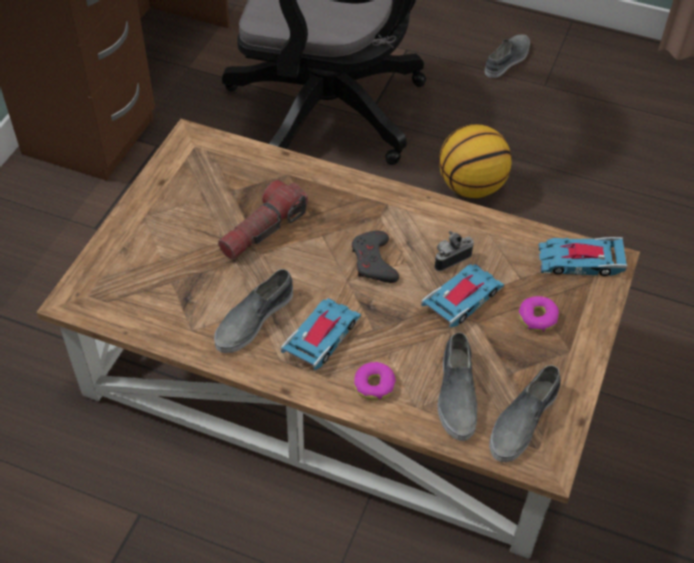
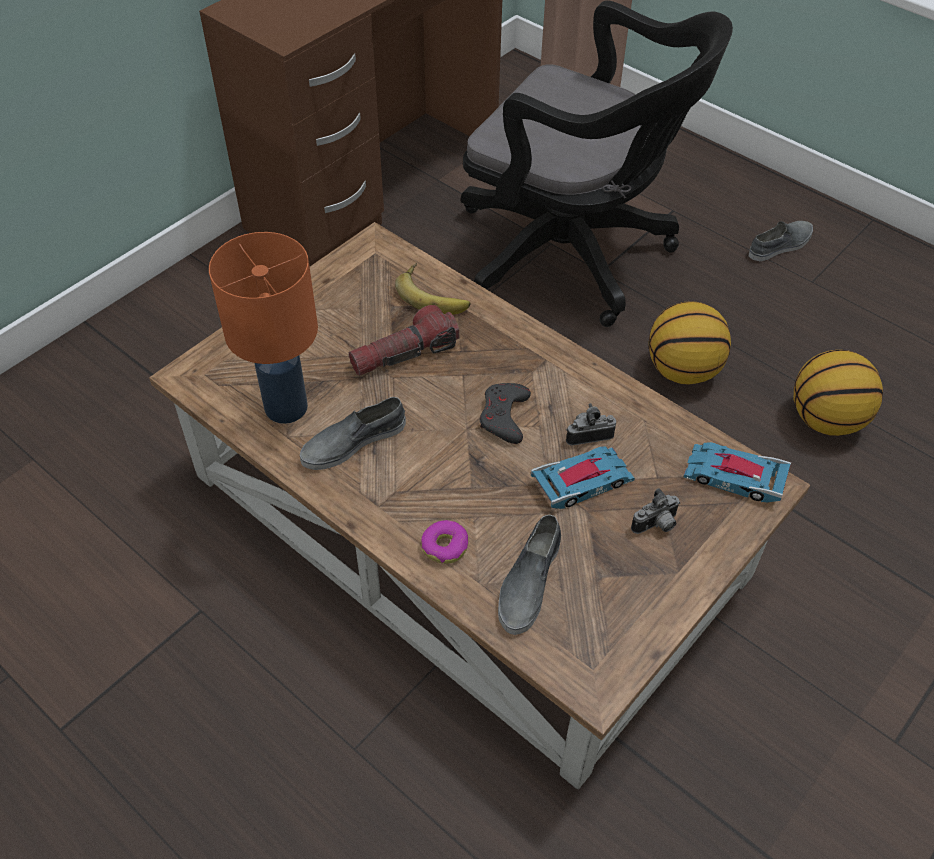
camera: 20 degrees right, 0 degrees up
(180, 305) = (287, 407): none -> orange table lamp
(265, 171) = (434, 294): none -> banana
(322, 336) = (414, 479): toy car -> none
(522, 420) = (589, 632): grey shoe -> none
(537, 318) = (656, 525): donut -> camera
(601, 198) = (826, 420): none -> basketball

